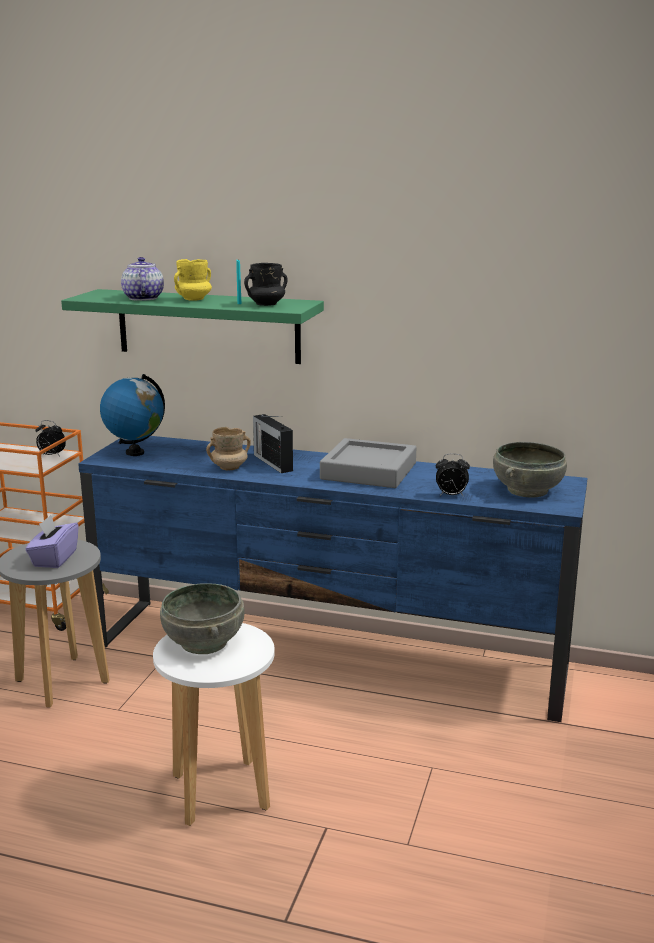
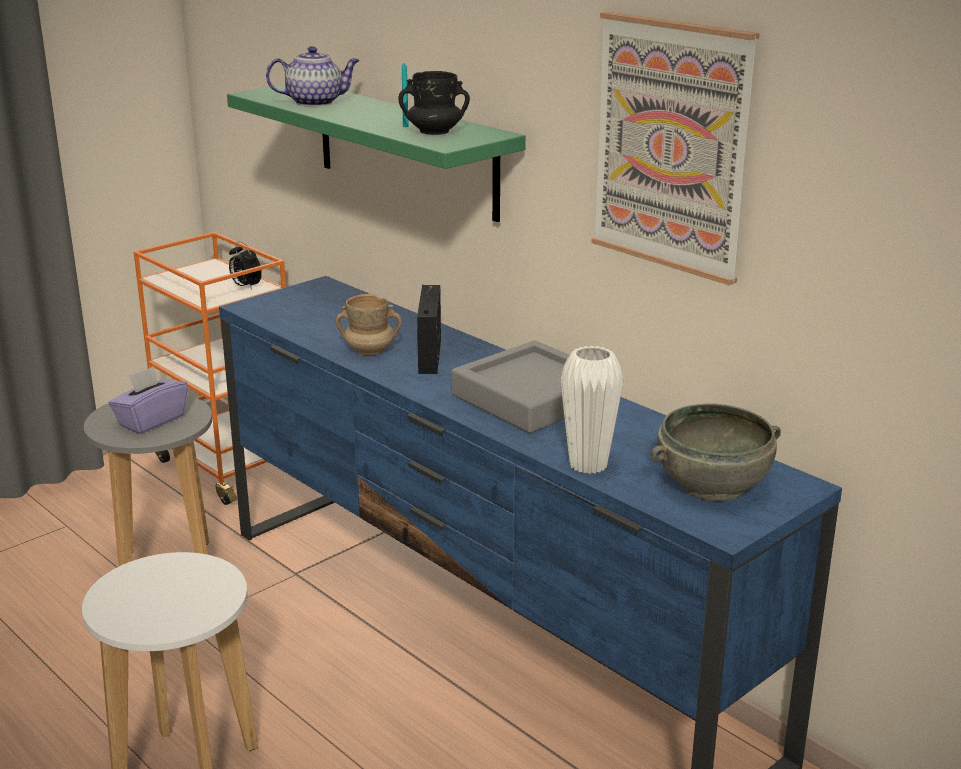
camera: 30 degrees right, 5 degrees up
(135, 452) = (295, 305): globe -> none
(142, 298) = (316, 102): teapot -> teapot turned 60 degrees clockwise
(193, 299) = (369, 111): yellow mug -> none
(205, 642) = (167, 582): grey bowl -> none
(447, 291) = (672, 145): none -> picture
(451, 495) = (588, 465): alarm clock -> white vase

